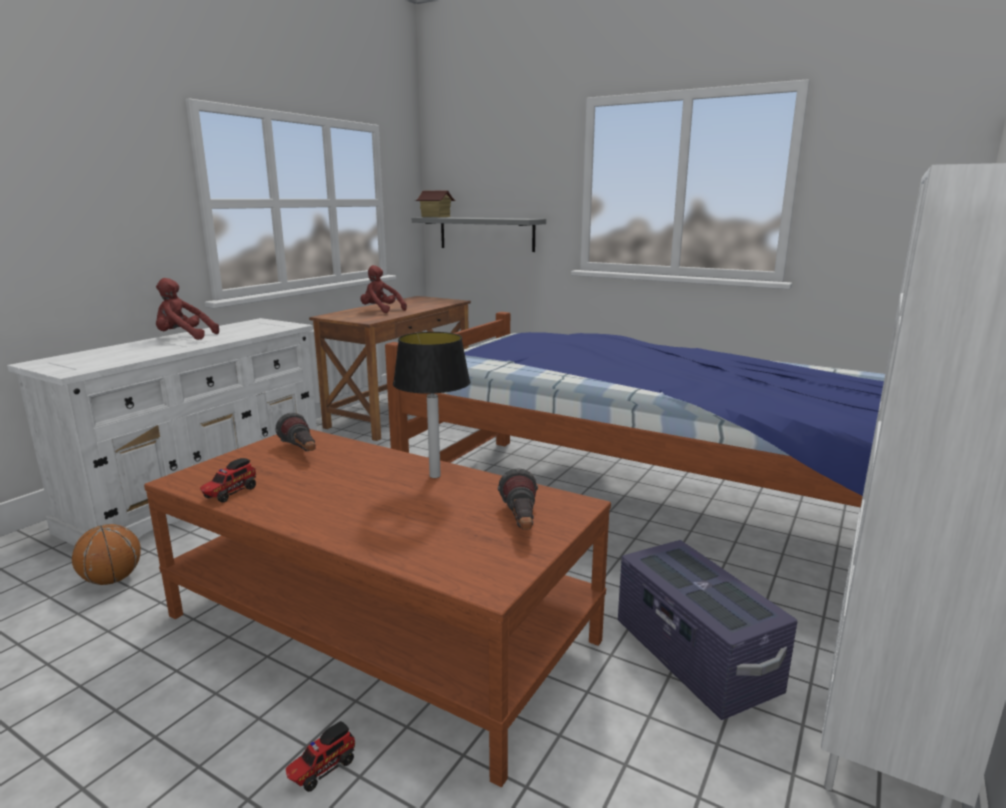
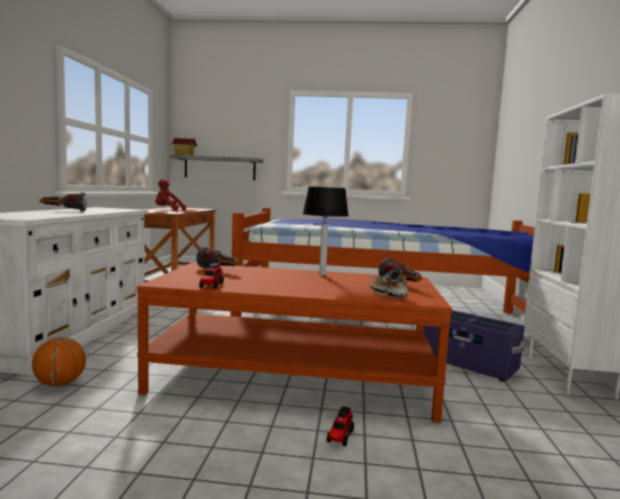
camera: 25 degrees left, 10 degrees down
(183, 337) = (64, 210): red plush toy -> flashlight
(455, 548) = (387, 293): none -> shoe

